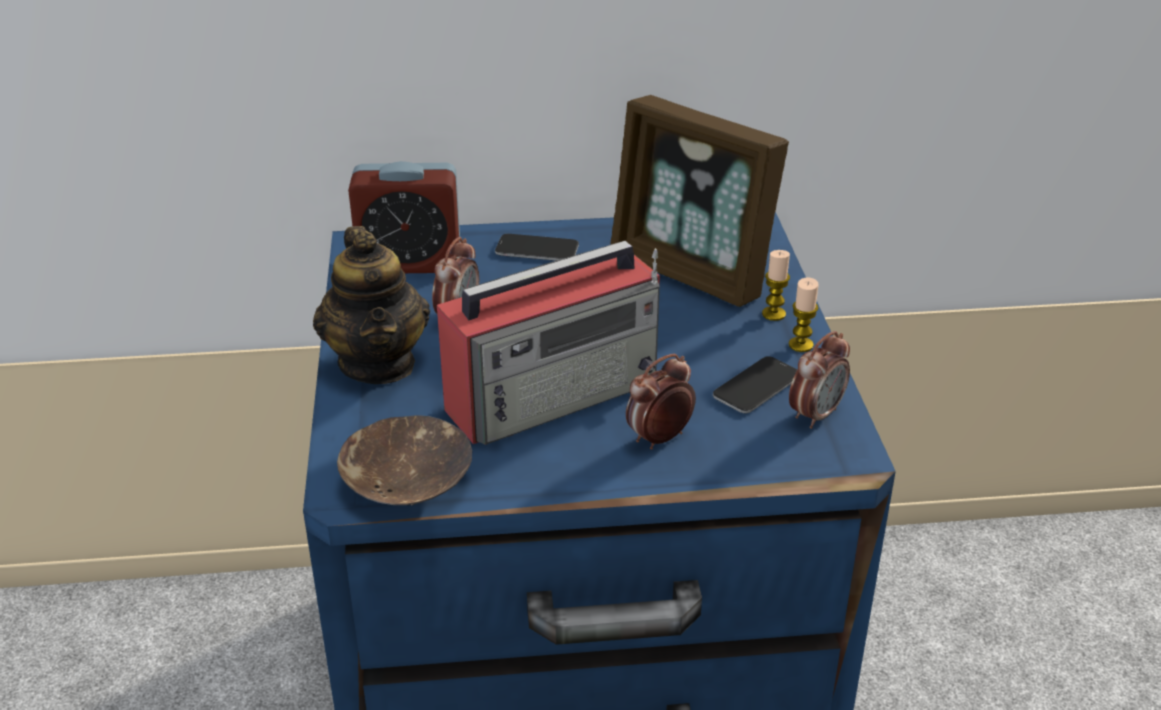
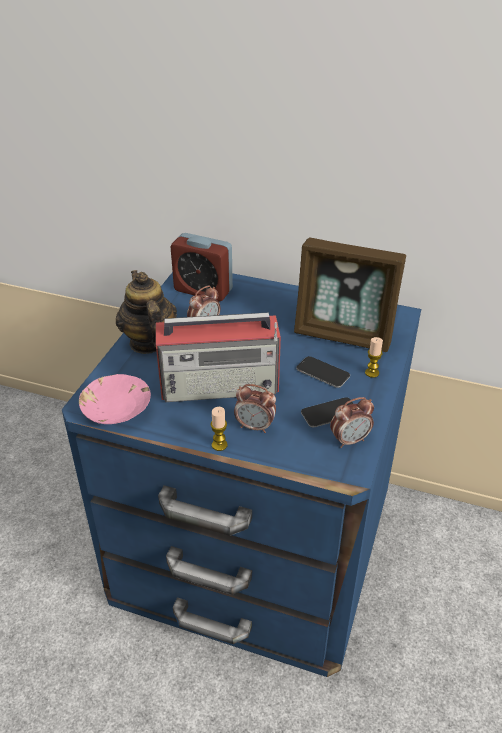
camera: 25 degrees right, 5 degrees up
(378, 363) = (148, 342): teapot -> teapot turned 150 degrees clockwise
(406, 481) = (117, 409): brown bowl -> pink bowl
(537, 250) = (271, 299): phone -> phone (323, 373)
(659, 438) = (255, 426): alarm clock -> alarm clock turned 150 degrees counterclockwise
(691, 273) = (344, 335): picture frame -> picture frame turned 45 degrees counterclockwise
(801, 345) = (373, 396): candle -> candle (219, 445)

